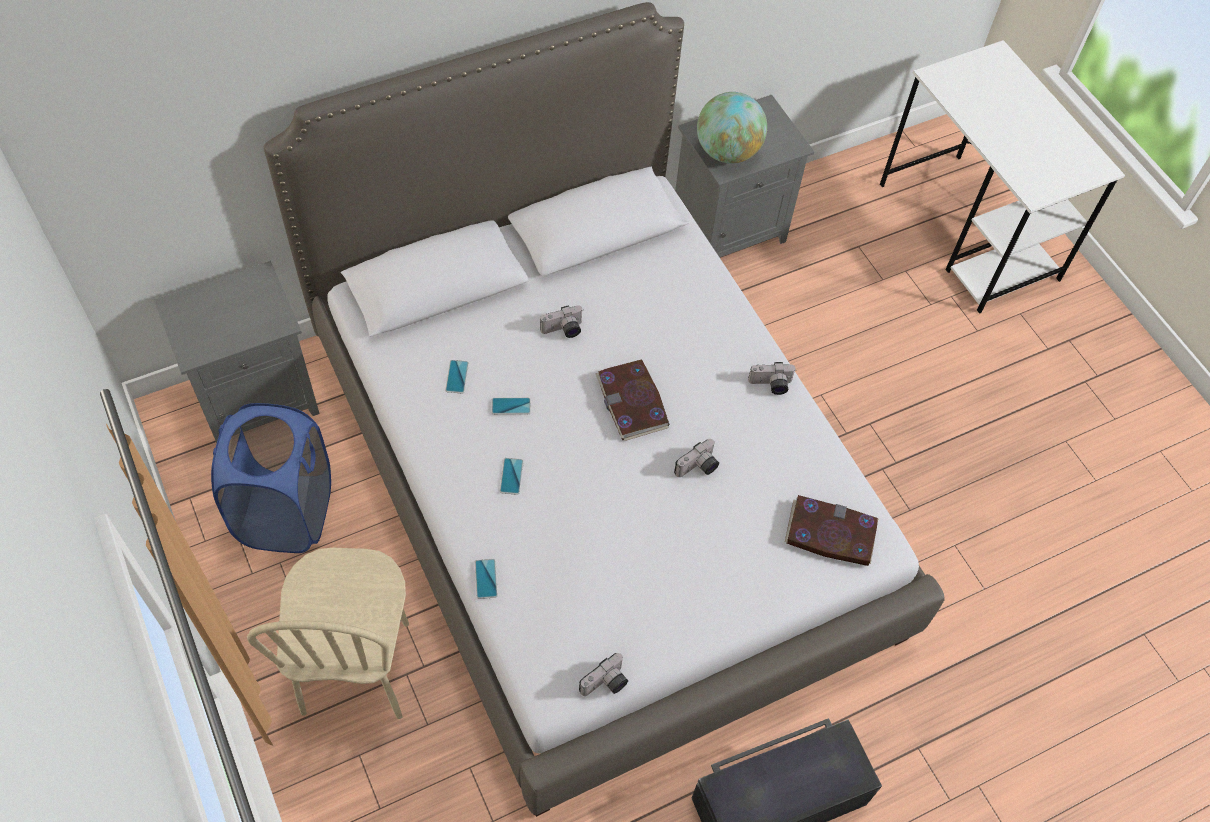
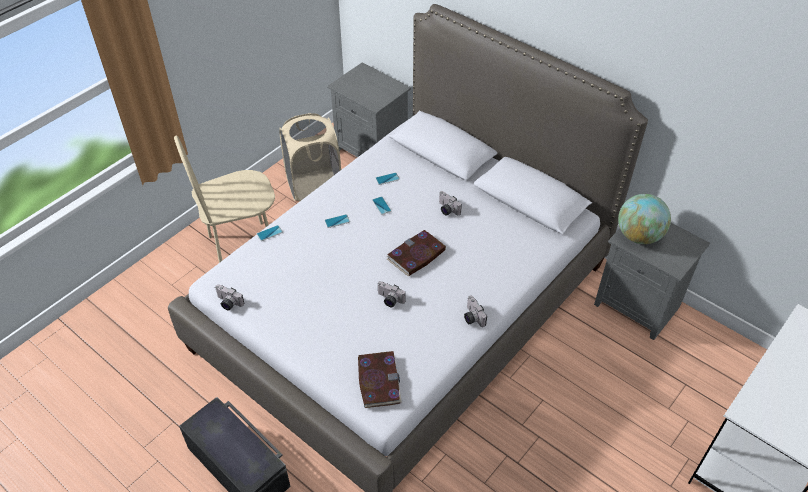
camera: 70 degrees right, 10 degrees down
(286, 513) = (314, 188): blue laundry basket -> beige laundry basket

